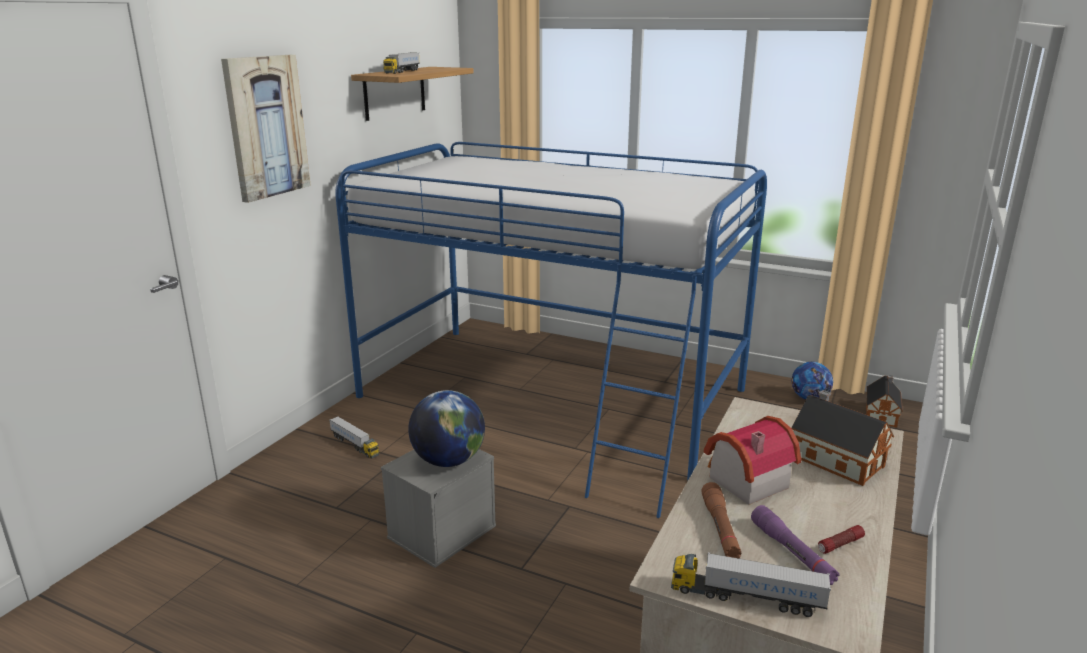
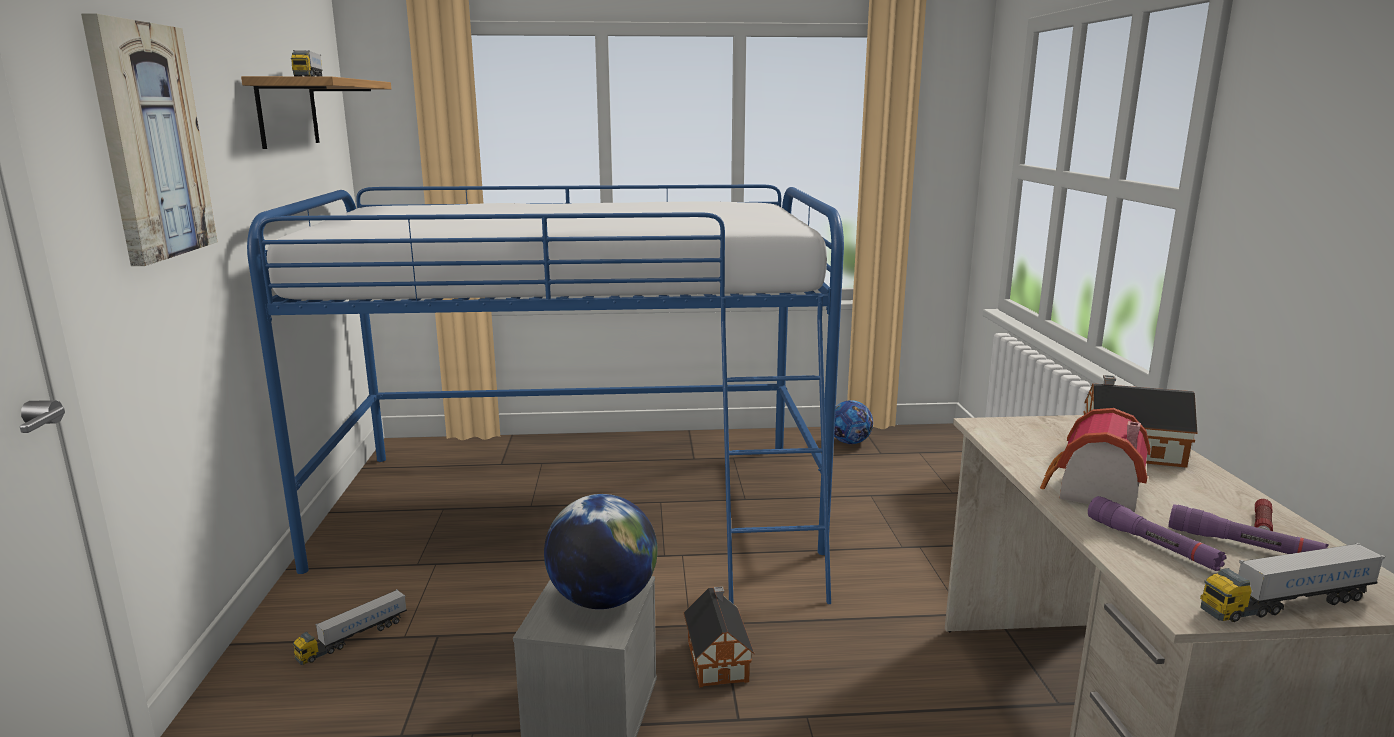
camera: 30 degrees left, 5 degrees down
(354, 445) = (353, 638): toy truck -> toy truck turned 120 degrees clockwise
(720, 528) = (1151, 544): brown flashlight -> purple flashlight
(881, 414) = (924, 442): toy house -> toy house (717, 658)

